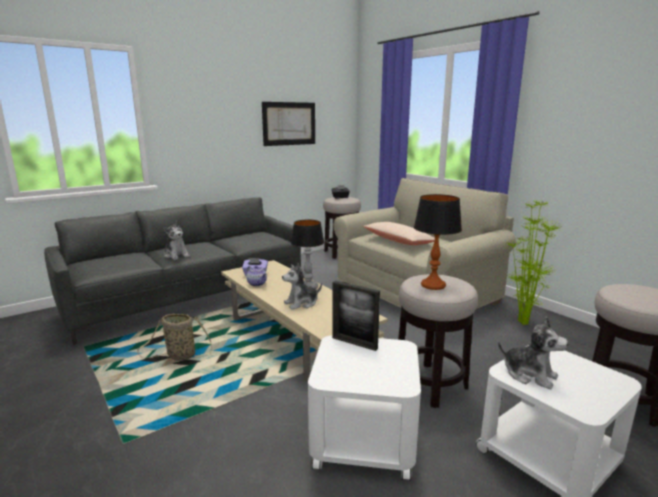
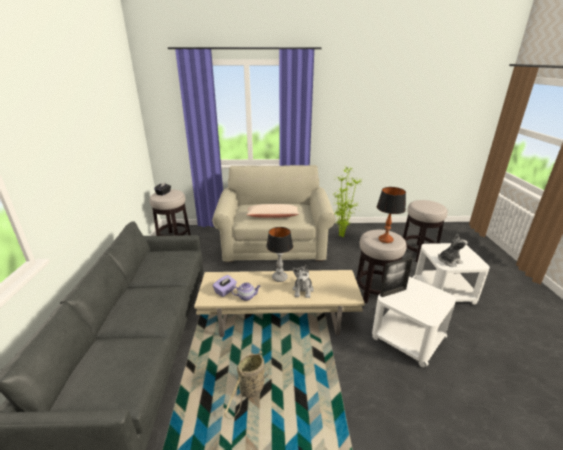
camera: 55 degrees left, 10 degrees up
(176, 255) = (152, 318): plush toy -> none
(289, 123) = (111, 136): picture -> none

